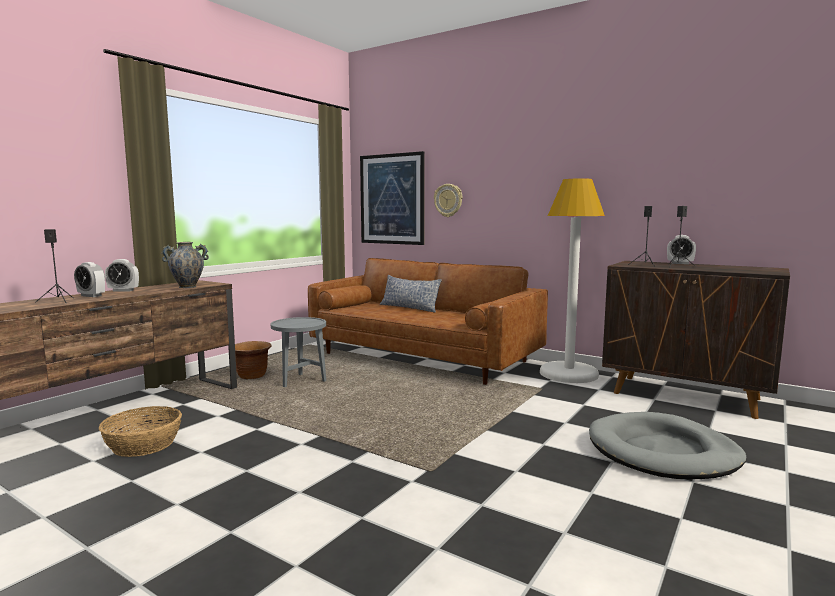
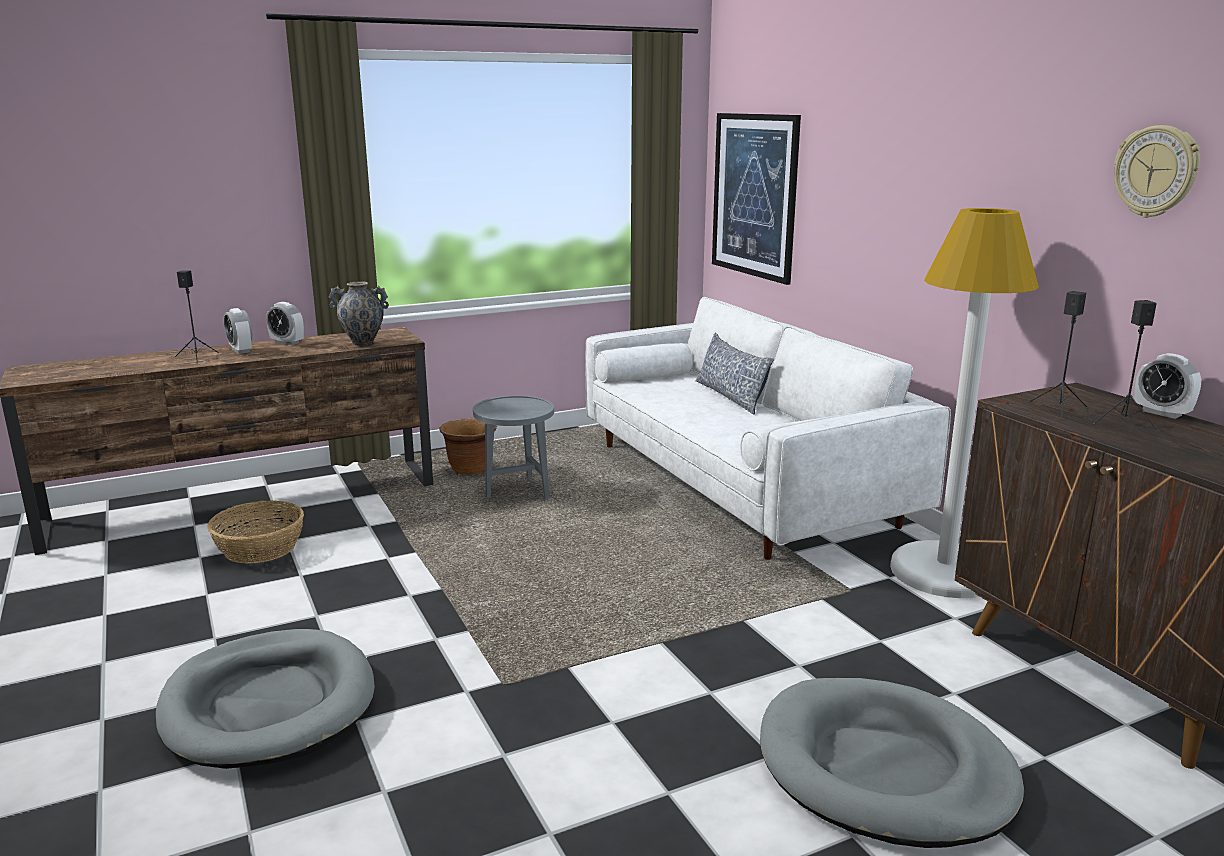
camera: 30 degrees right, 10 degrees up
(282, 528) = (269, 704): none -> grey dog bed
(423, 358) = (738, 483): brown sofa -> white sofa
(448, 200) = (827, 210): wall clock -> wall clock (1156, 171)

